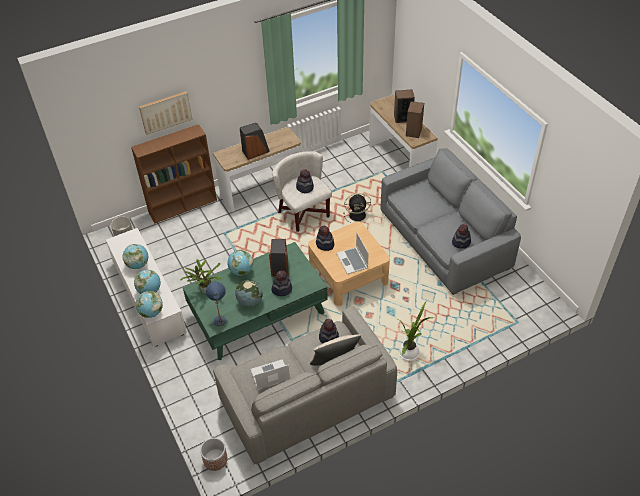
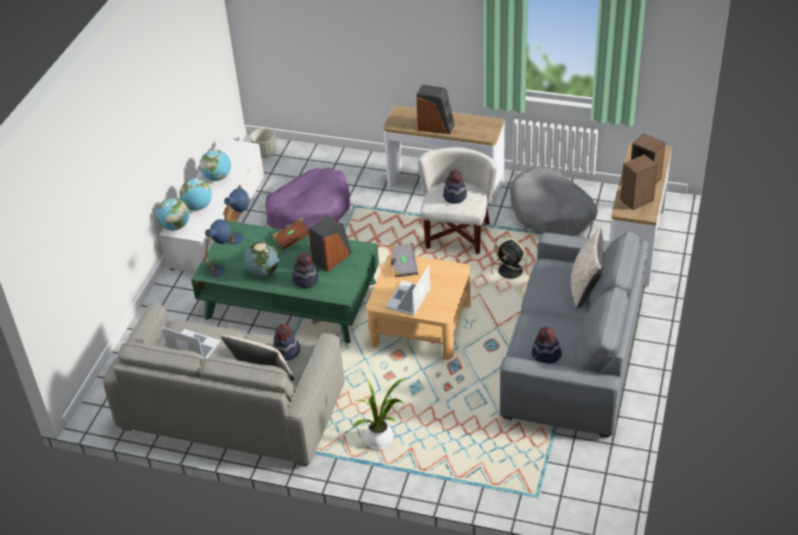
camera: 45 degrees right, 5 degrees down
(165, 112) = (350, 27): picture -> none
(183, 206) = (350, 157): brown bookcase -> none
(200, 253) = (310, 211): none -> purple dog bed
(205, 290) = (240, 236): potted plant -> blue table lamp
(215, 459) = (97, 399): planter -> none
(241, 271) = (292, 239): globe -> brown book
(325, 244) = (403, 266): hat -> grey book
(338, 171) = (551, 213): none -> grey dog bed
(433, 196) = (585, 288): none -> beige pillow

